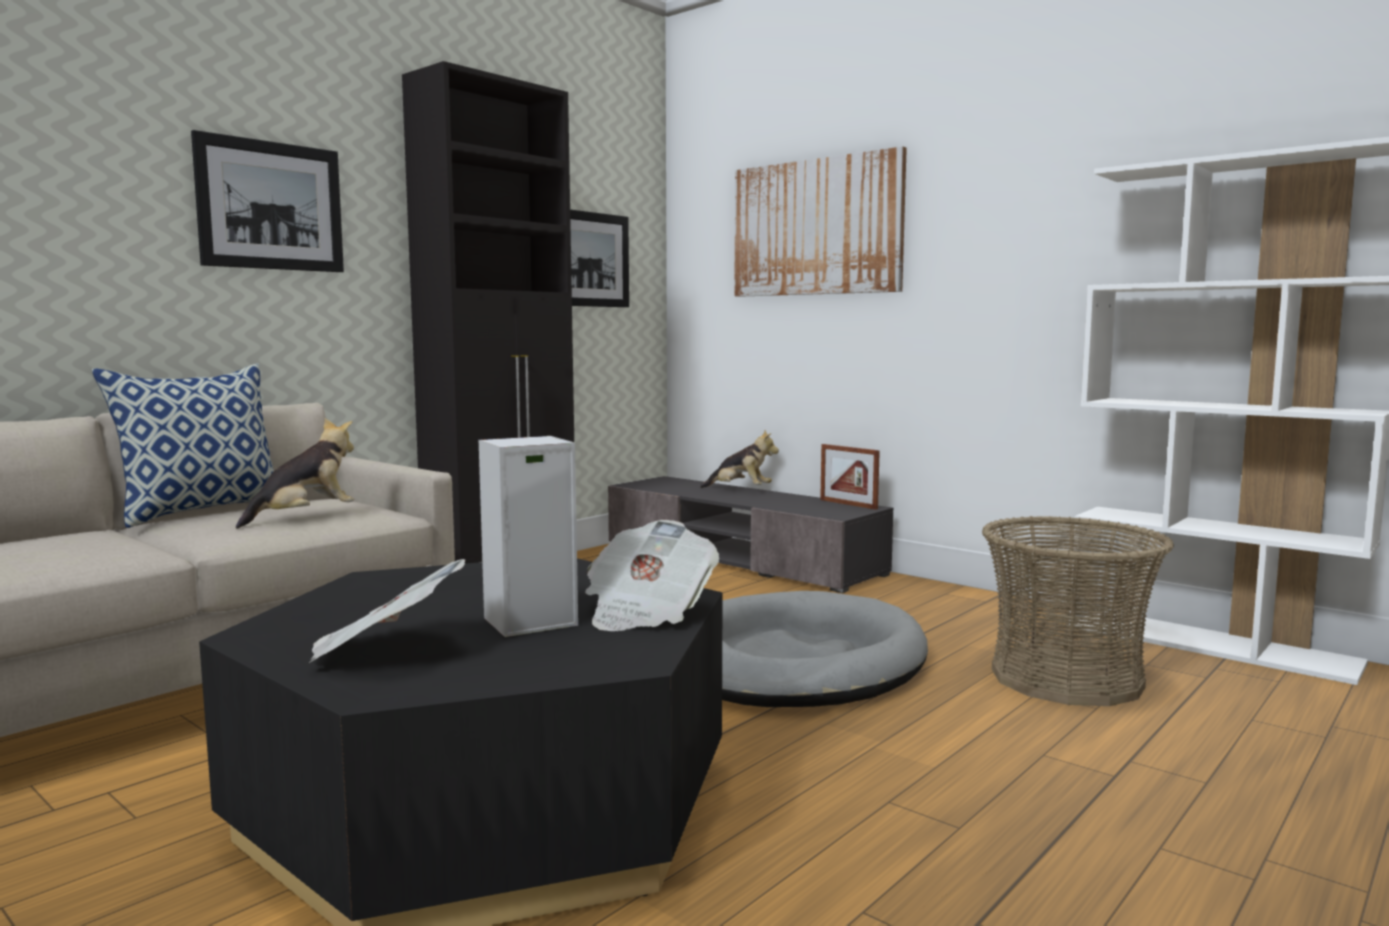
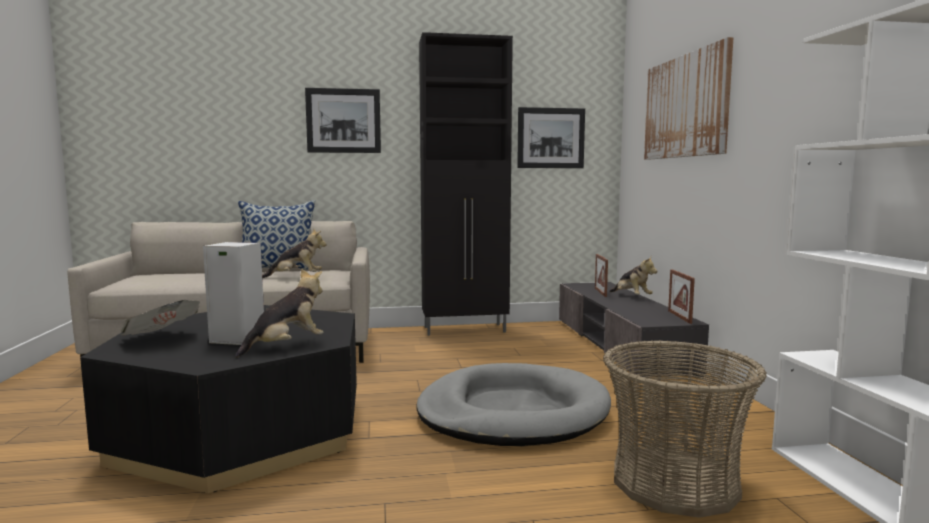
camera: 40 degrees right, 0 degrees up
(646, 612) = (286, 346): newspaper -> plush toy
(691, 490) = (600, 292): none -> picture frame

